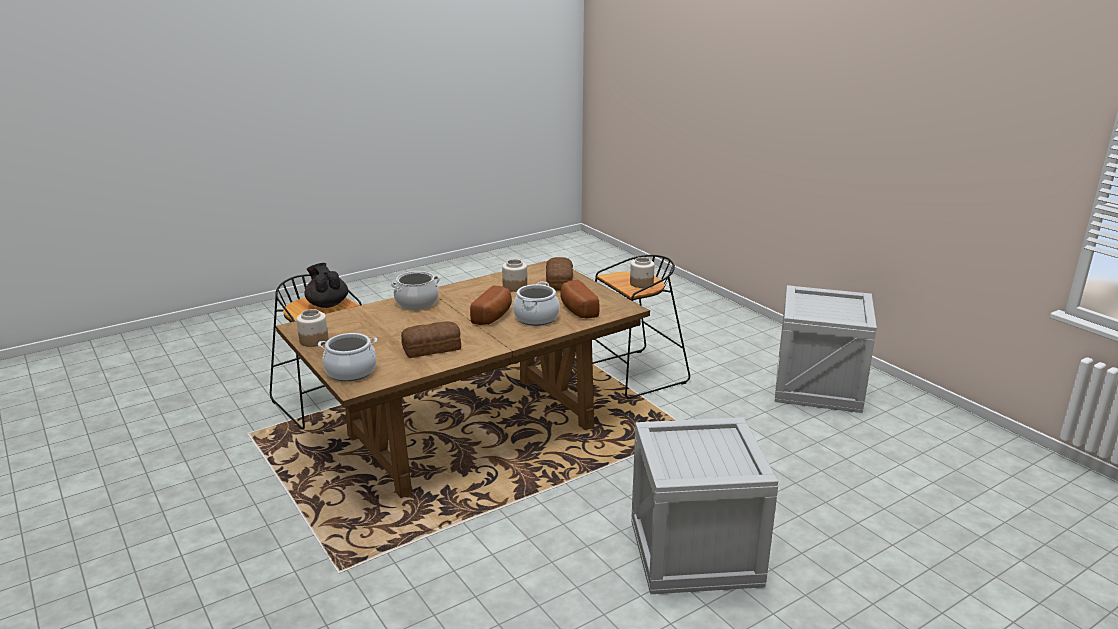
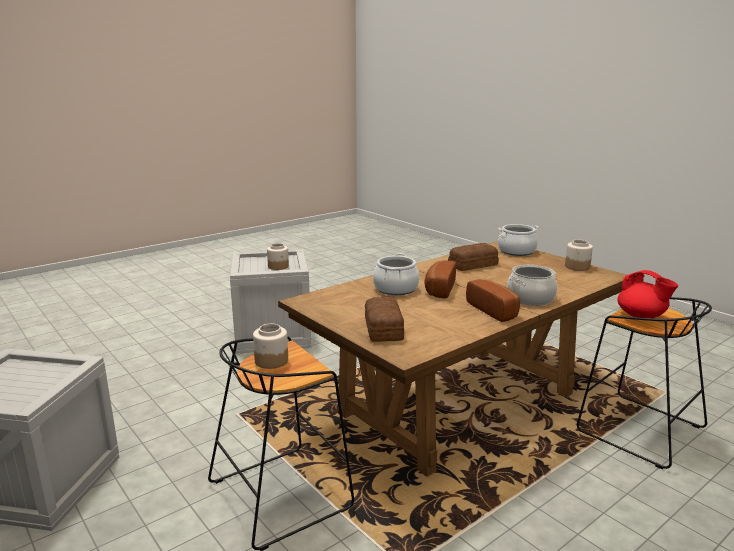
camera: 175 degrees right, 5 degrees down
(327, 304) = (641, 316): black teapot -> red teapot
(514, 287) = (437, 321): jar -> jar (278, 266)
(576, 310) = (356, 297): bread -> bread (494, 310)

